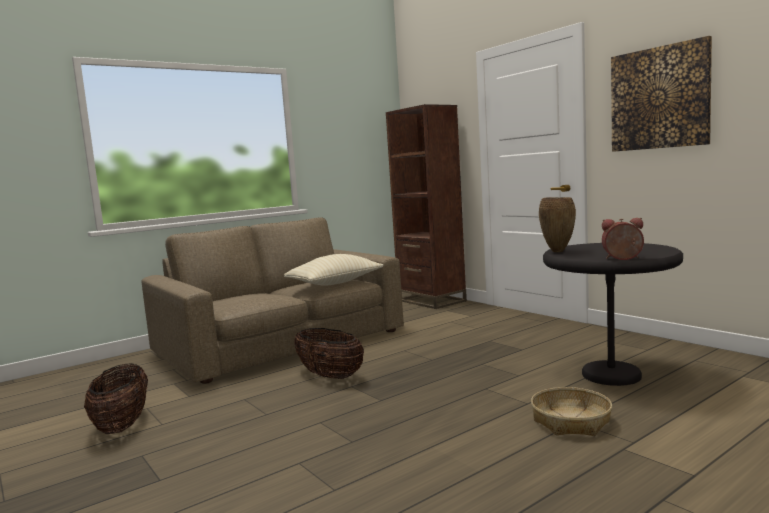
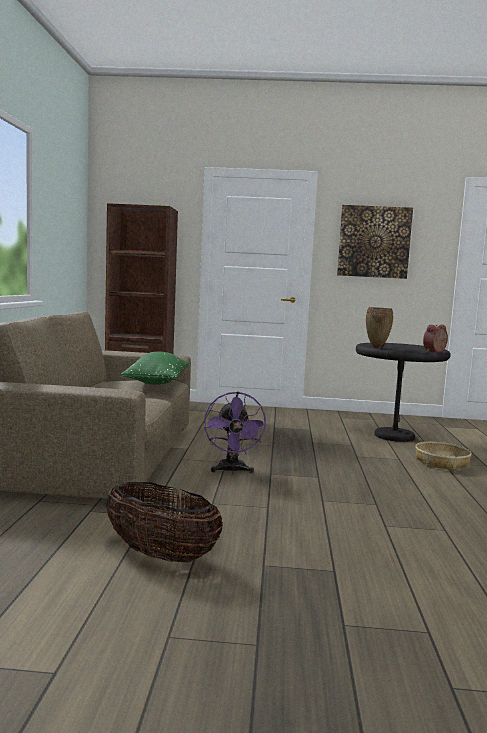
camera: 50 degrees left, 0 degrees up
(330, 376) = (232, 471): basket -> purple fan
(335, 283) = (157, 382): beige pillow -> green pillow

